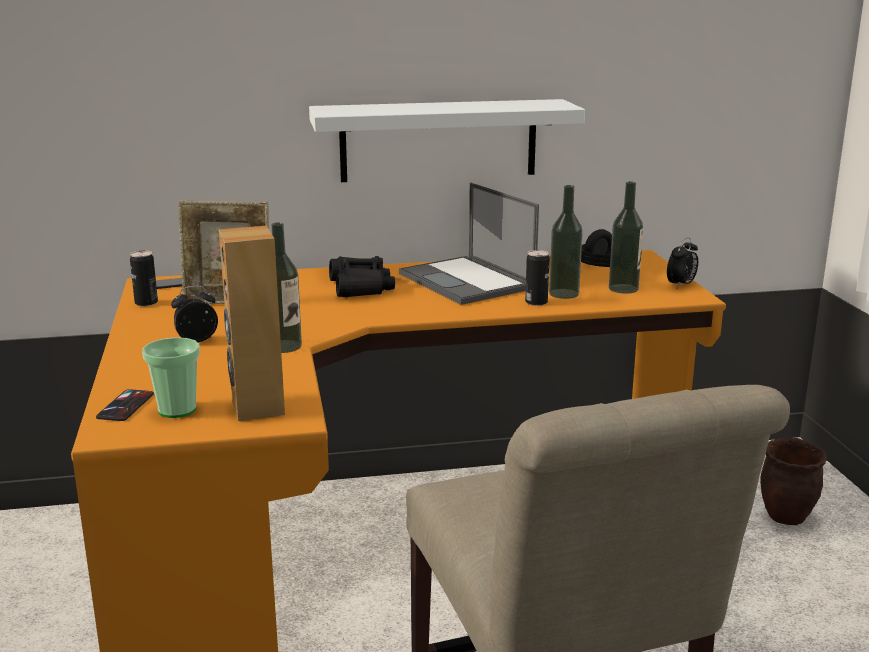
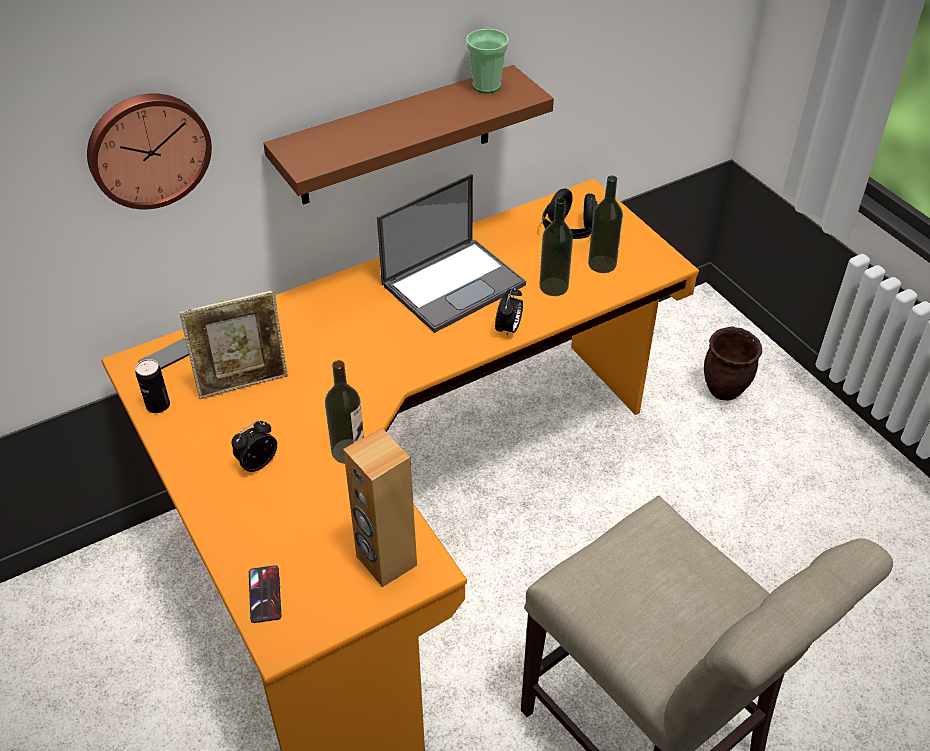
camera: 20 degrees left, 25 degrees up
(177, 410) = (316, 586): cup -> cup (486, 86)
(203, 80) = (148, 149): none -> wall clock
(360, 288) = (358, 321): black binoculars -> none
(438, 140) = (395, 137): white shelf -> brown shelf
(467, 281) = (454, 283): laptop -> laptop turned 75 degrees counterclockwise
(536, 302) = (536, 309): can -> none
(681, 285) = (649, 245): alarm clock -> alarm clock (508, 329)

